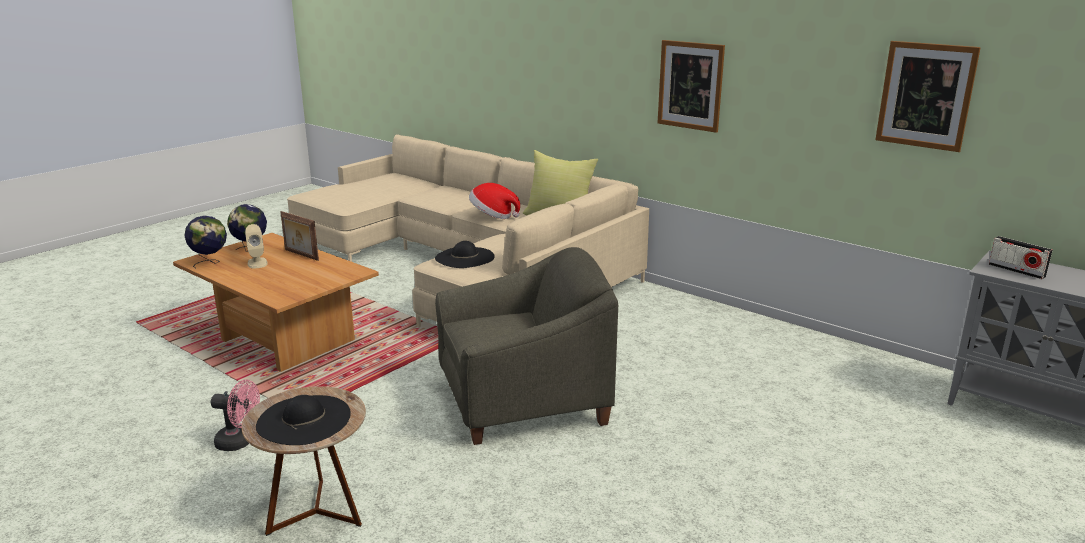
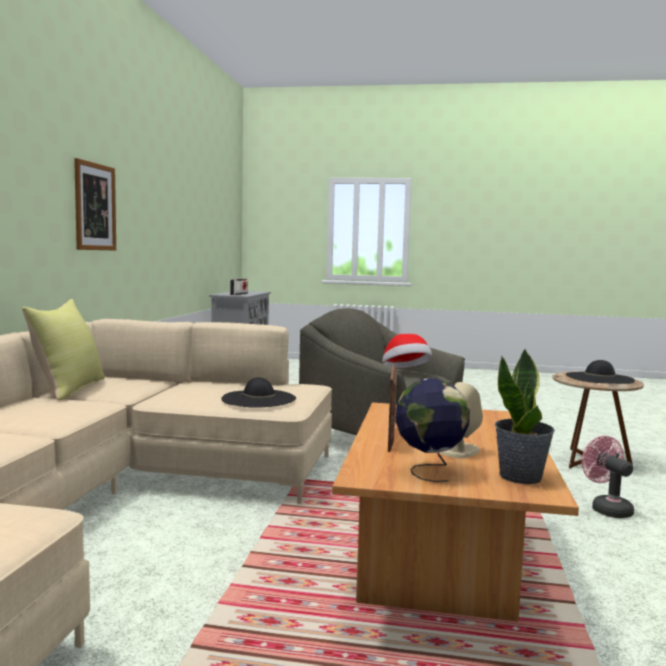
camera: 120 degrees left, 15 degrees down
(210, 263) = (521, 477): globe -> potted plant
(493, 216) = (75, 410): hat -> hat (405, 371)
(925, 95) = (184, 208): picture -> none

